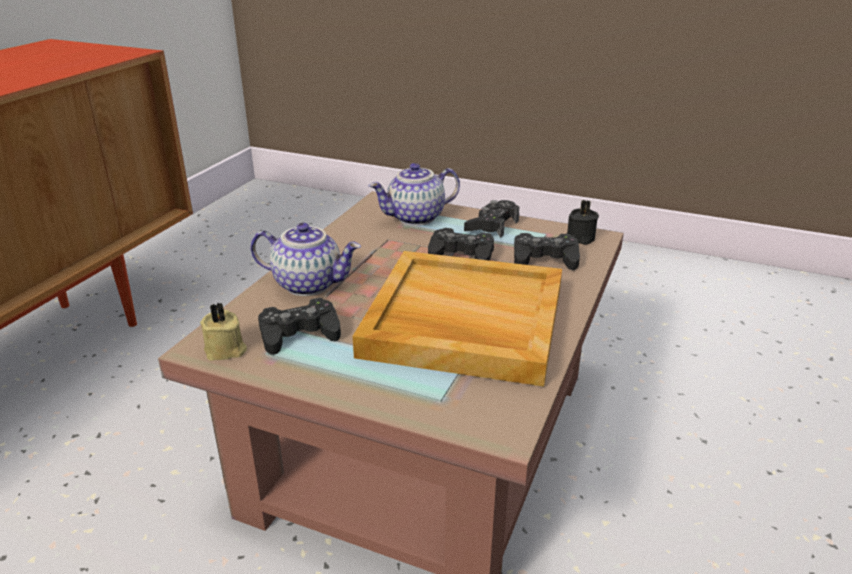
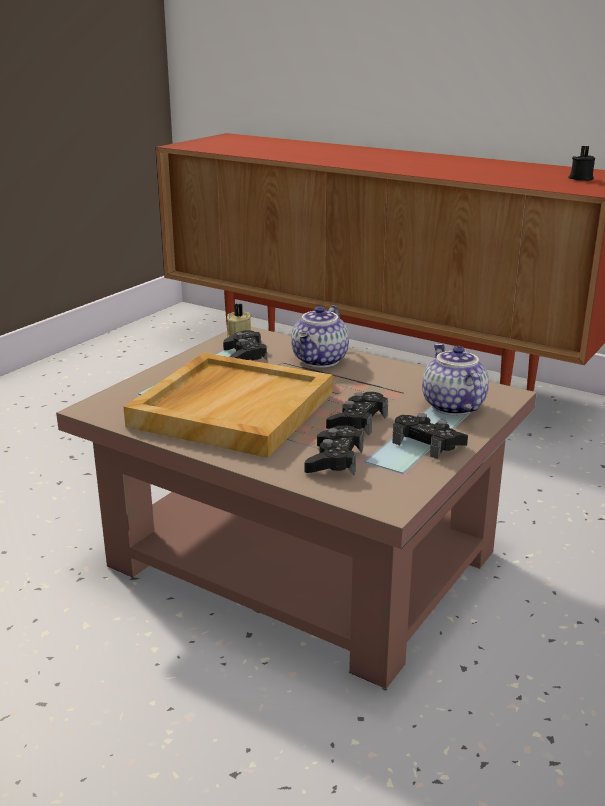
camera: 100 degrees right, 5 degrees down
(579, 238) = (387, 492): black candle -> black candle (580, 178)

